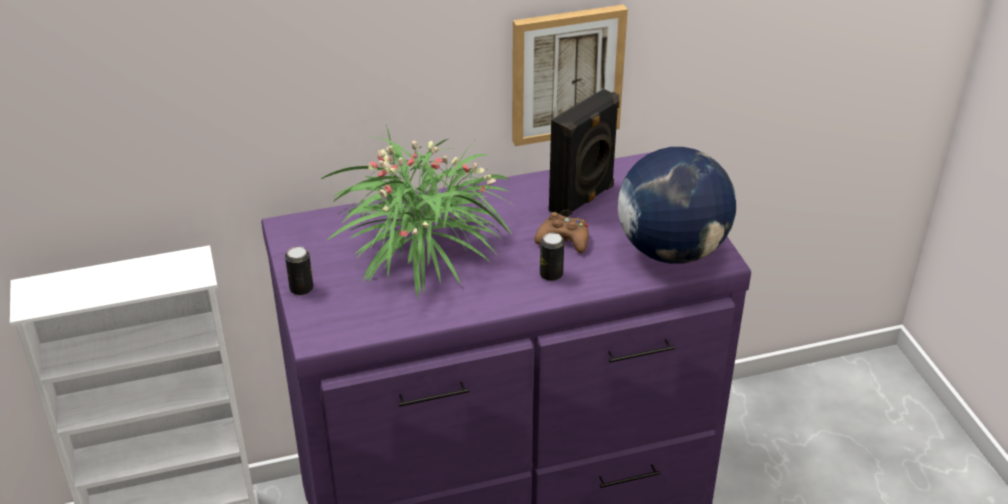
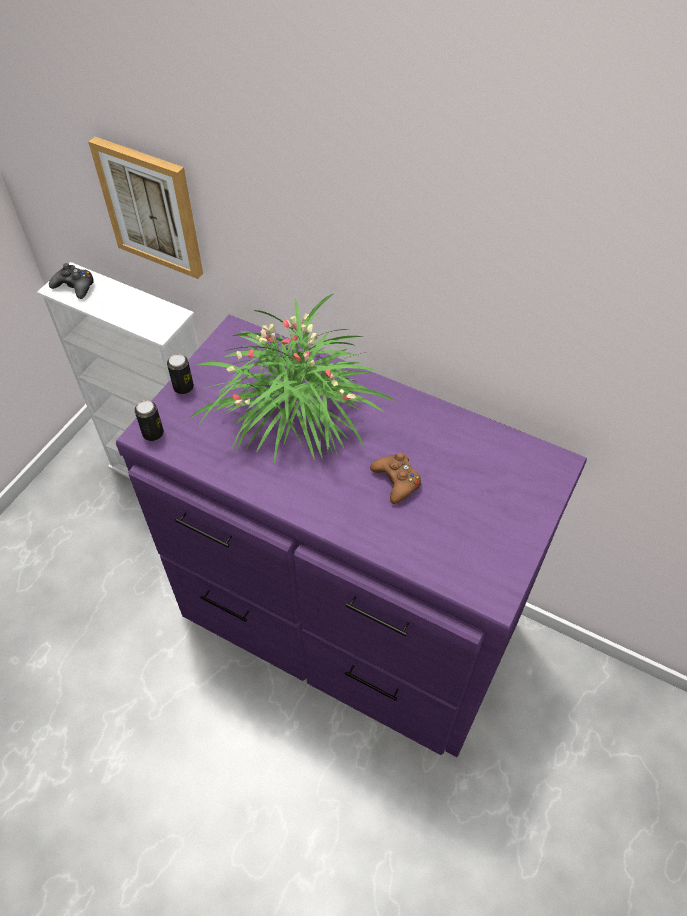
camera: 45 degrees right, 15 degrees up
(50, 293) = (75, 286): none -> black game controller
(551, 274) = (349, 504): can -> can (153, 433)
(566, 74) = (505, 338): picture -> picture (151, 208)
(583, 200) = (456, 456): black speaker -> none
(671, 250) = (466, 556): globe -> none

